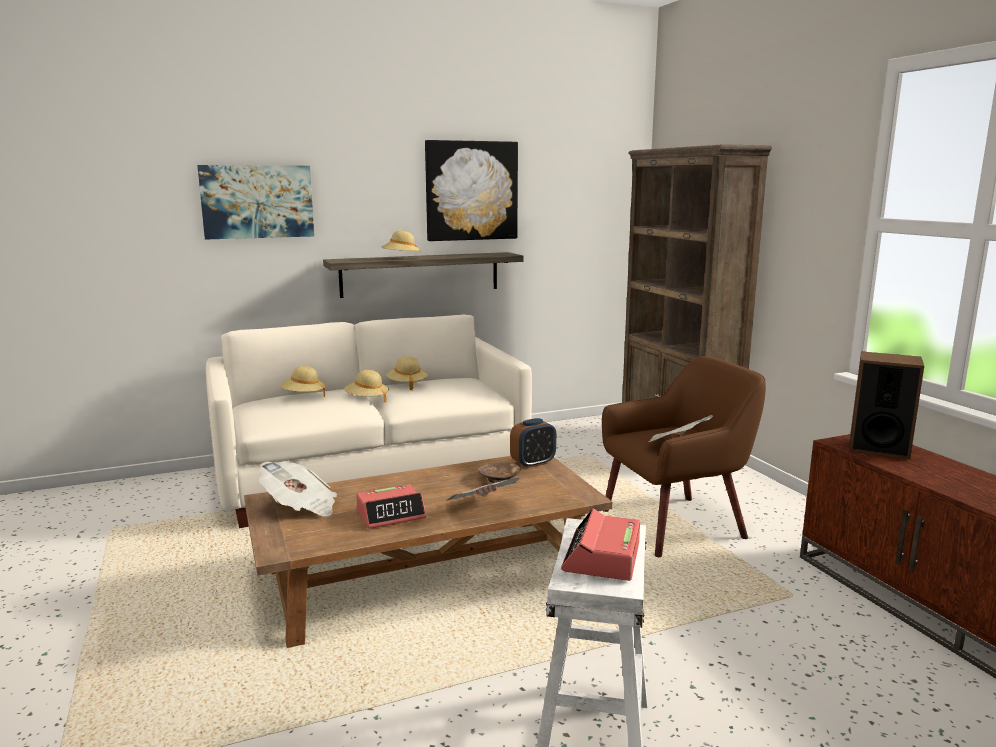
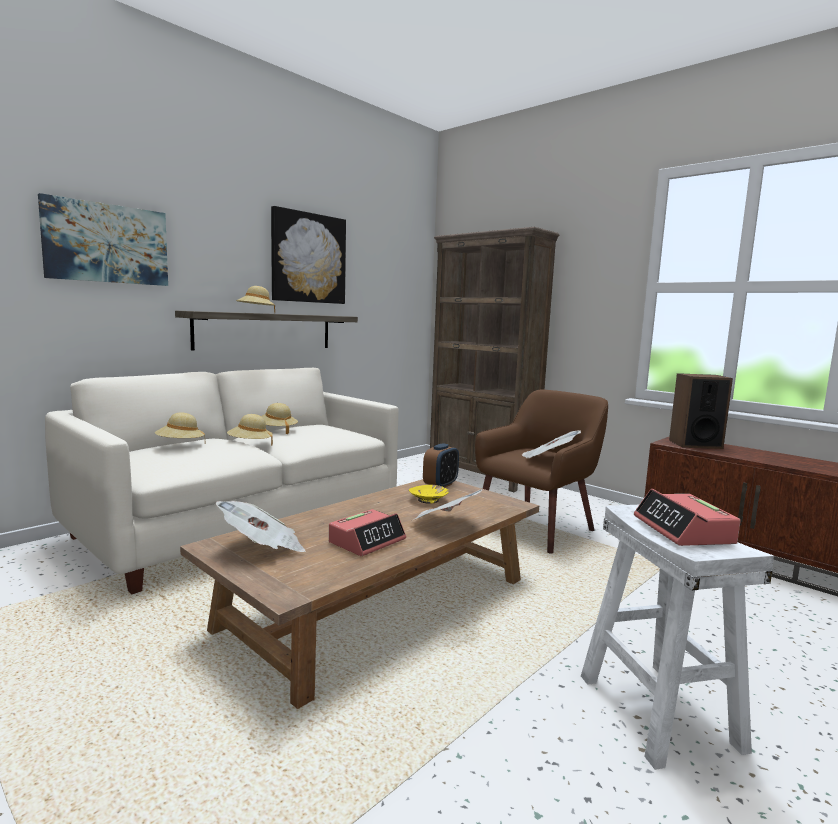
camera: 25 degrees left, 5 degrees down
(499, 479) = (428, 500): brown bowl -> yellow bowl

